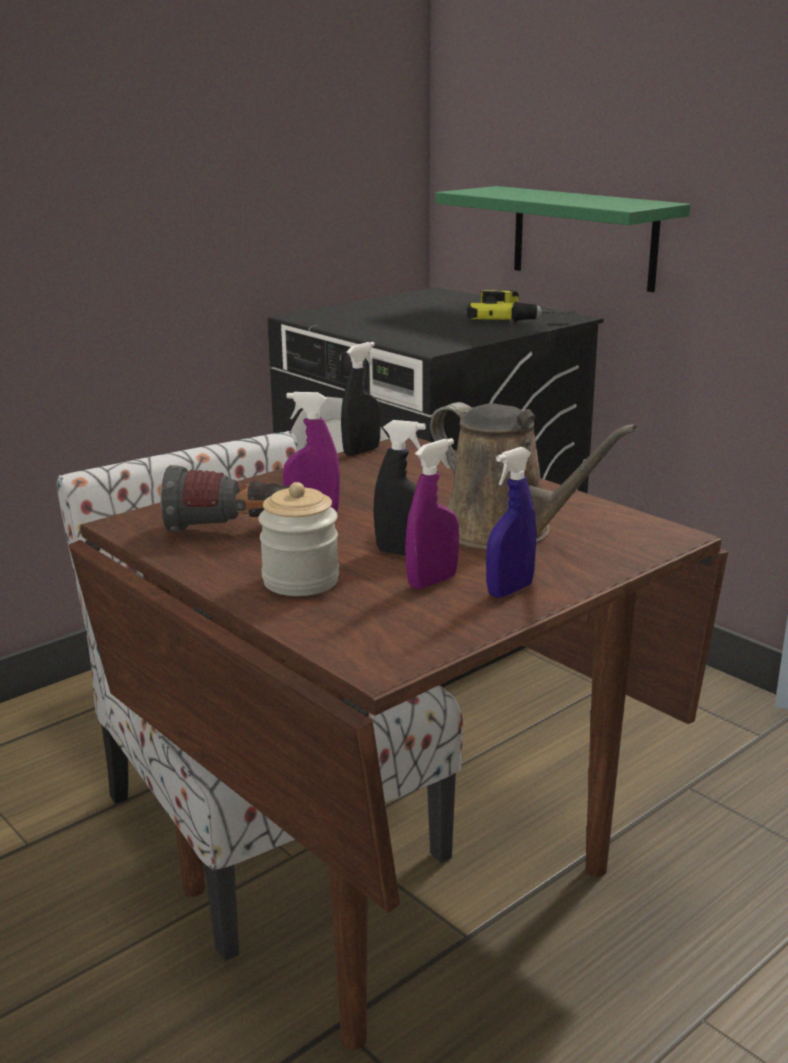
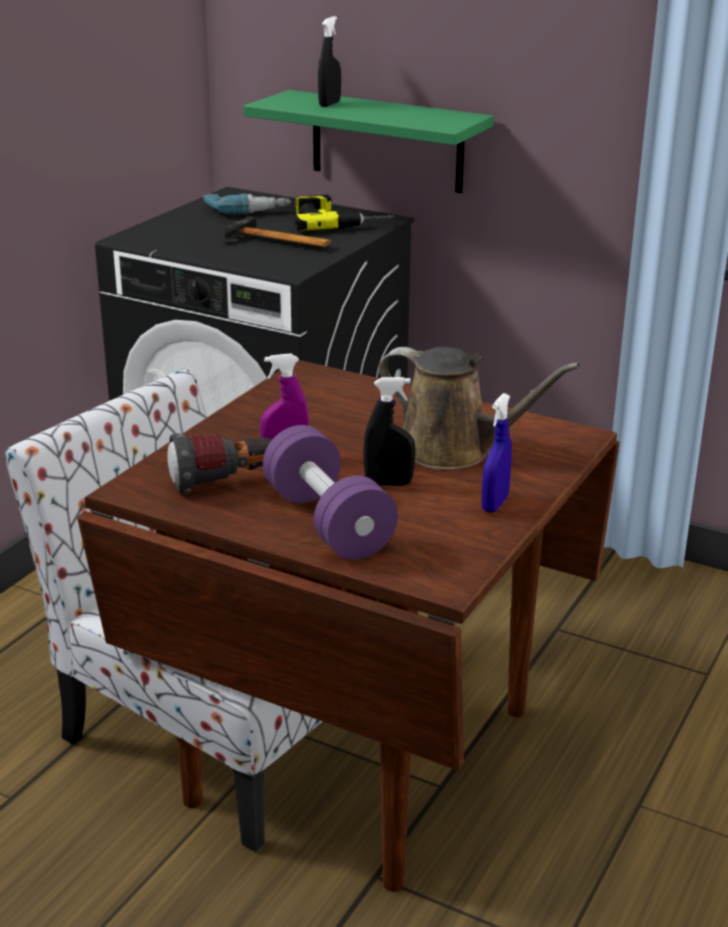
camera: 20 degrees left, 5 degrees up
(300, 581) = (328, 522): jar -> purple dumbbell
(361, 451) = (273, 384): black spray bottle -> black spray bottle (329, 104)
(432, 581) = (431, 506): purple spray bottle -> none
(437, 303) = (247, 209): none -> power drill
(442, 327) = (279, 243): none -> hammer

